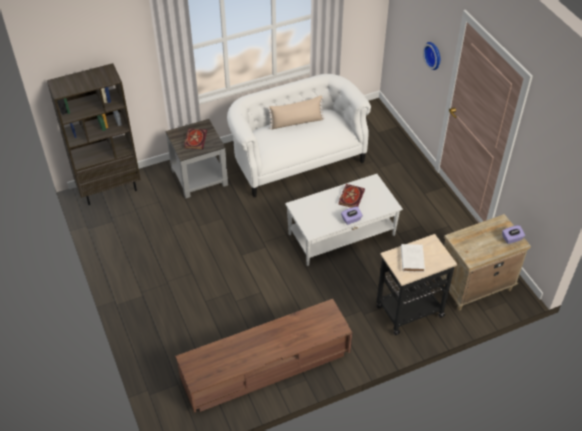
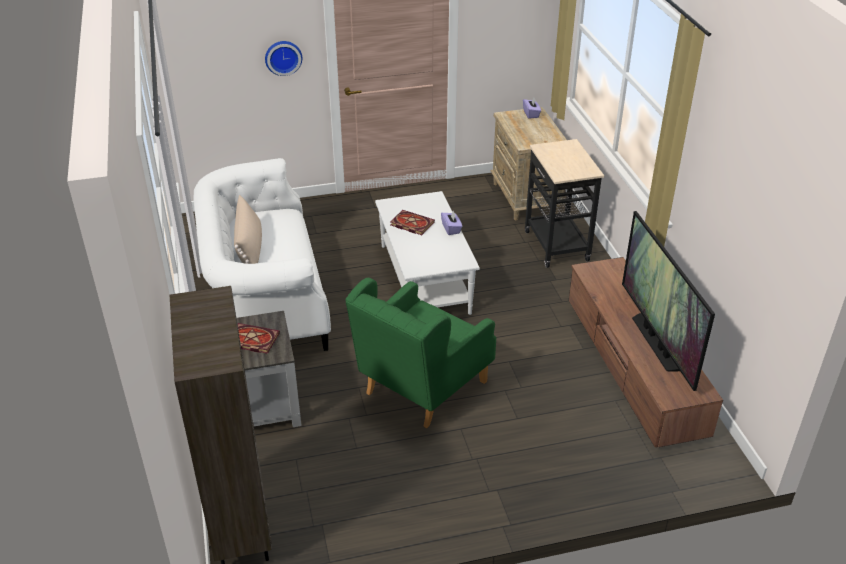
camera: 80 degrees left, 10 degrees down
(225, 248) = (421, 388): none -> green armchair
(247, 353) = (657, 342): none -> television
(412, 258) = (566, 163): white book -> none

